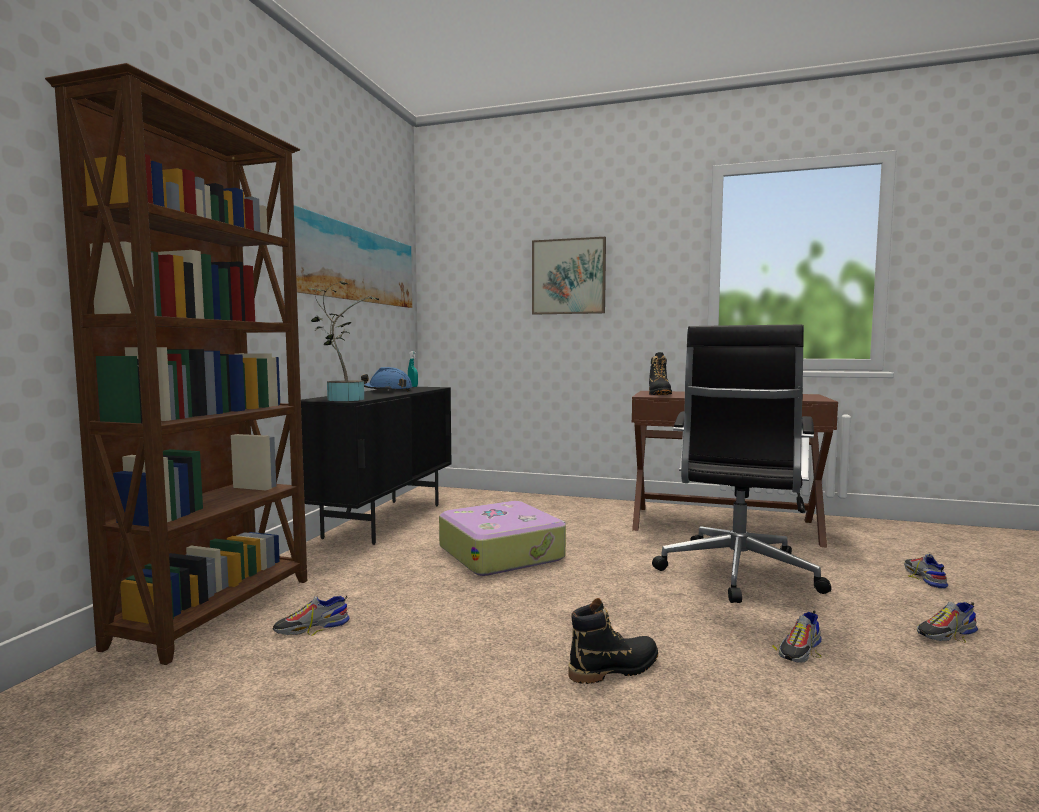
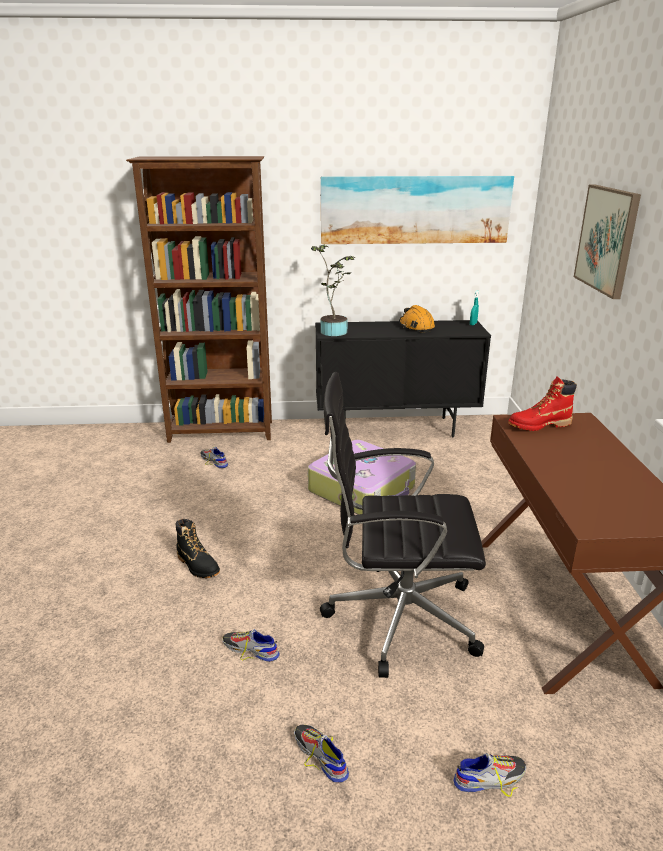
camera: 70 degrees right, 20 degrees up
(388, 391) = (416, 327): blue hard hat -> orange hard hat
(659, 394) = (539, 425): black boot -> red boot

